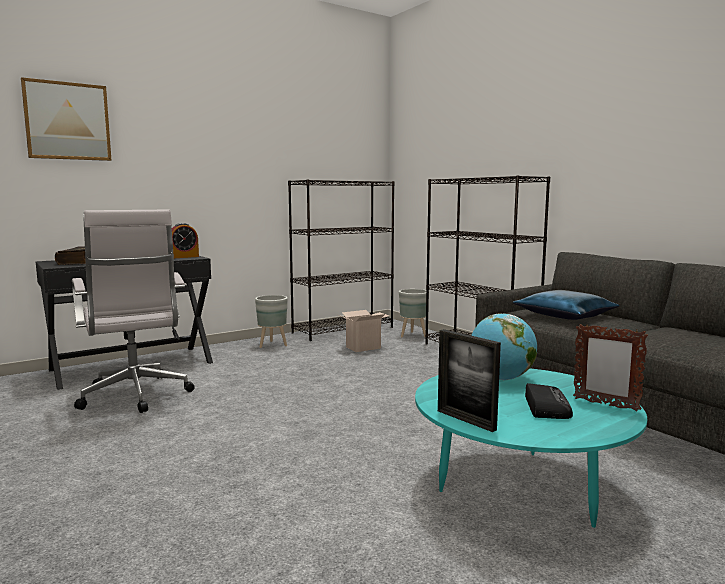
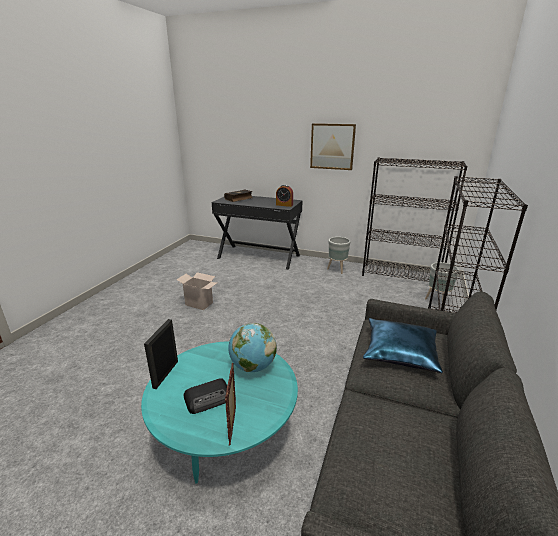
camera: 55 degrees right, 15 degrees up
(67, 121) = (246, 120): picture -> picture (332, 146)
(136, 397) = (227, 275): white office chair -> none
(363, 347) = (380, 295): cardboard box -> cardboard box (200, 304)

